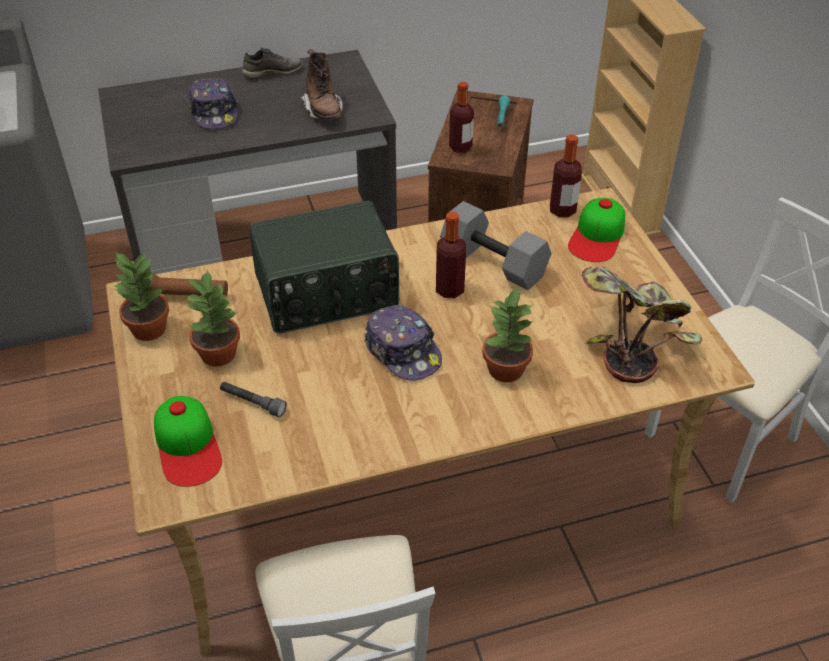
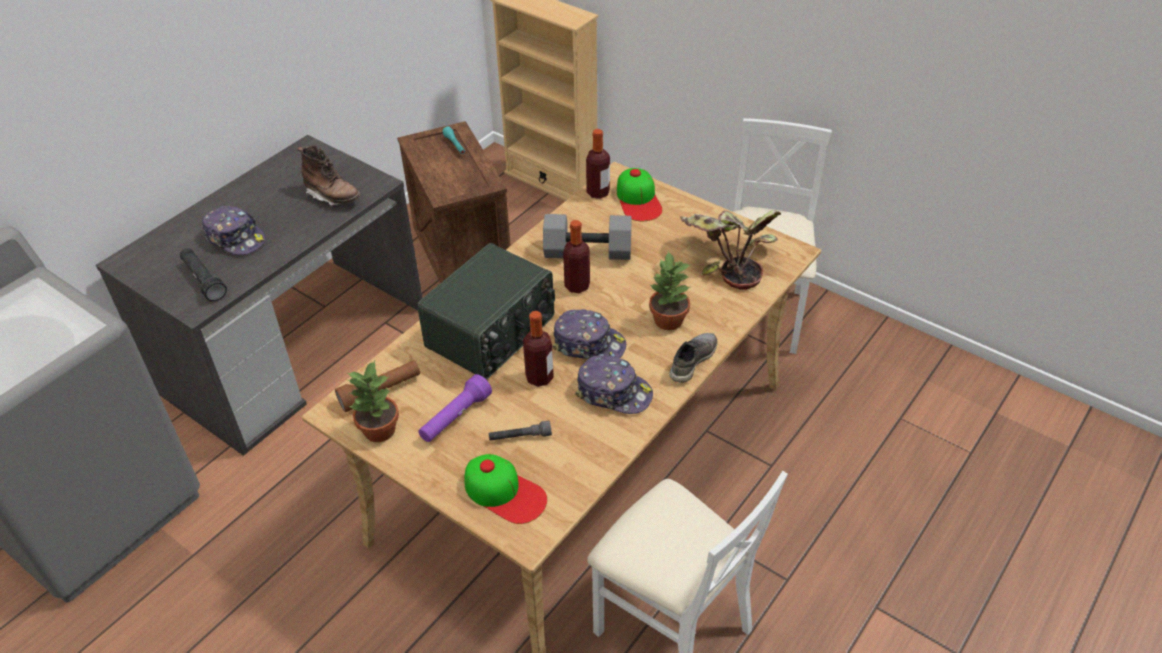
camera: 35 degrees left, 0 degrees up
(156, 136) = (203, 280): none -> black flashlight
(218, 353) = (455, 417): potted plant -> purple flashlight
(273, 72) = (252, 182): grey shoe -> grey shoe (692, 361)
(378, 410) = (613, 392): none -> cap
(460, 147) = (446, 183): bottle -> bottle (539, 377)

